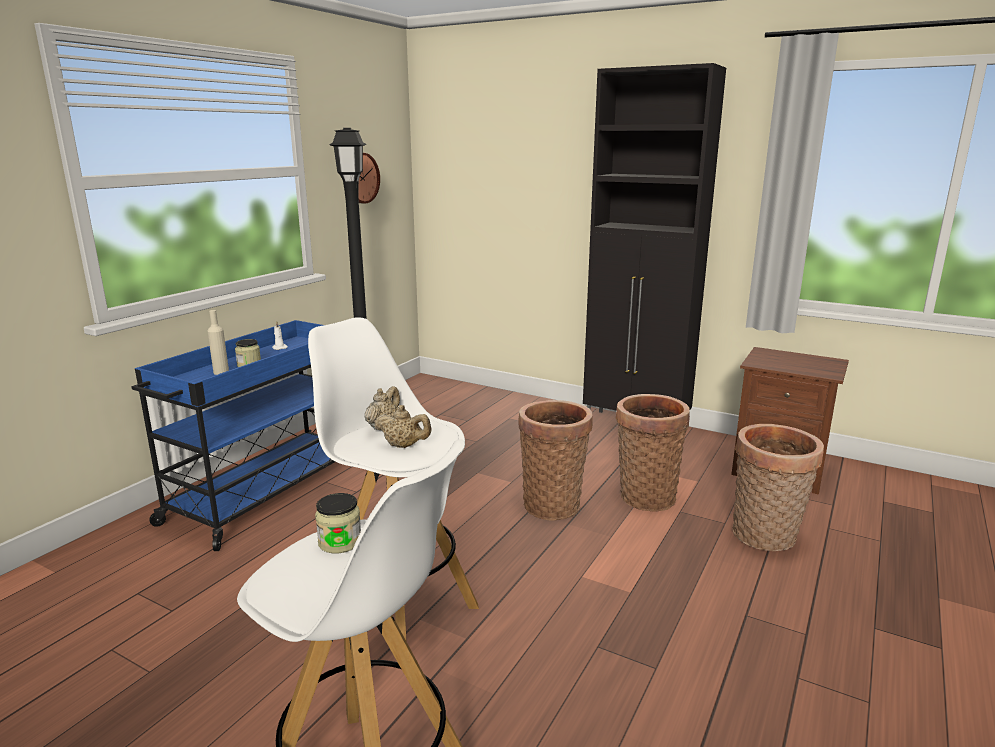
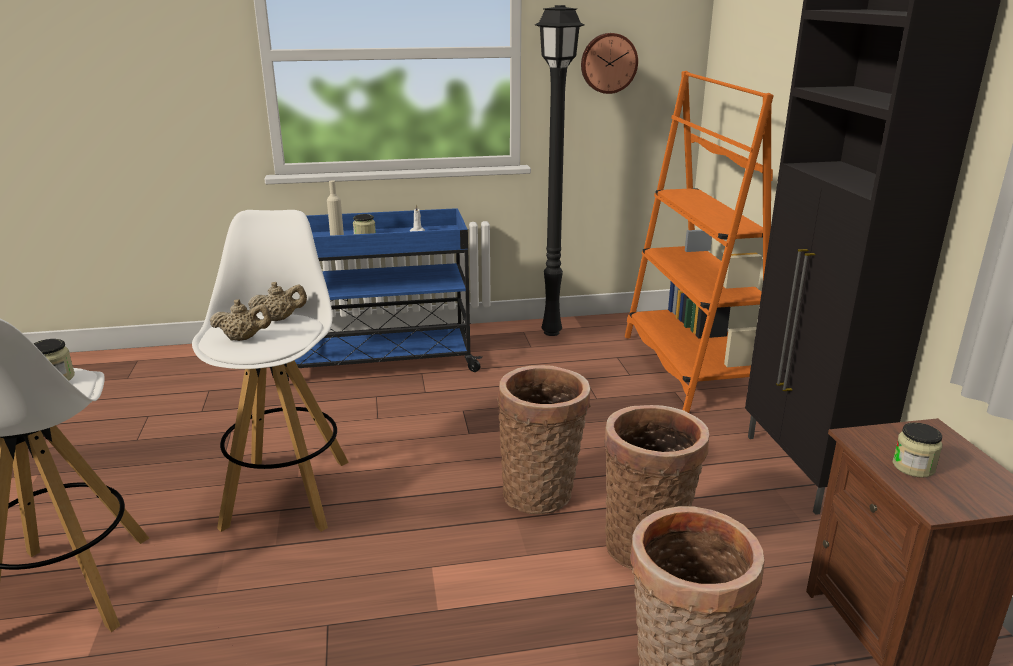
camera: 50 degrees right, 5 degrees up
(404, 446) = (243, 338): beige teapot -> beige teapot turned 75 degrees counterclockwise
(492, 402) = (691, 368): none -> orange bookcase
(792, 365) = (913, 467): none -> jar

